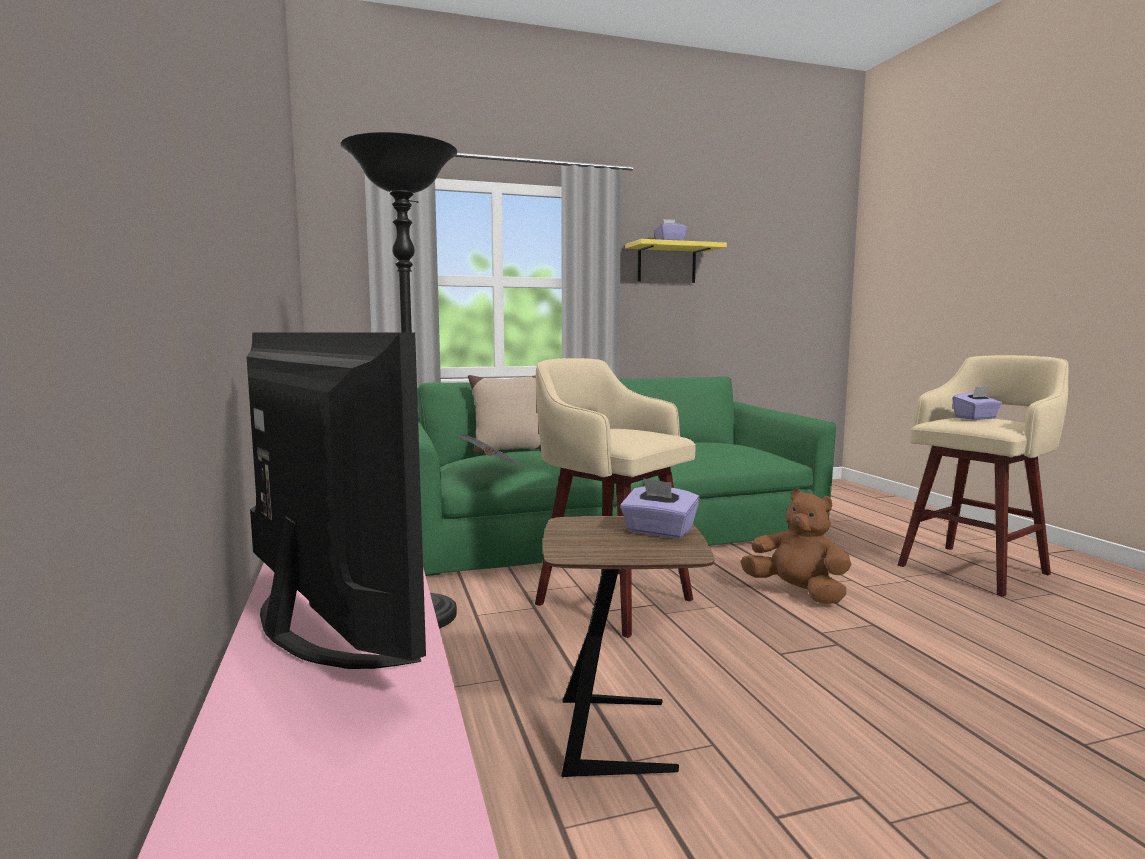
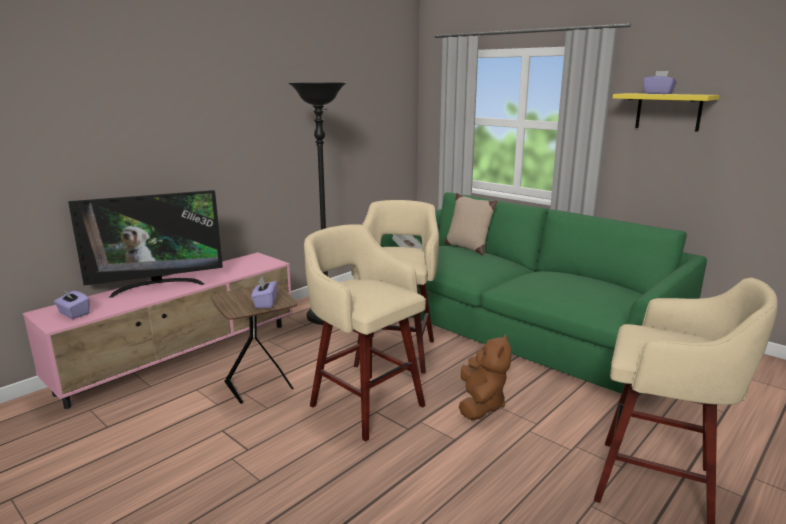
camera: 60 degrees right, 10 degrees up
(312, 627) = (157, 286): television -> television turned 45 degrees clockwise
(753, 656) = (365, 404): none -> beige stool
(975, 418) = (676, 340): purple tissue box -> purple tissue box (73, 313)

